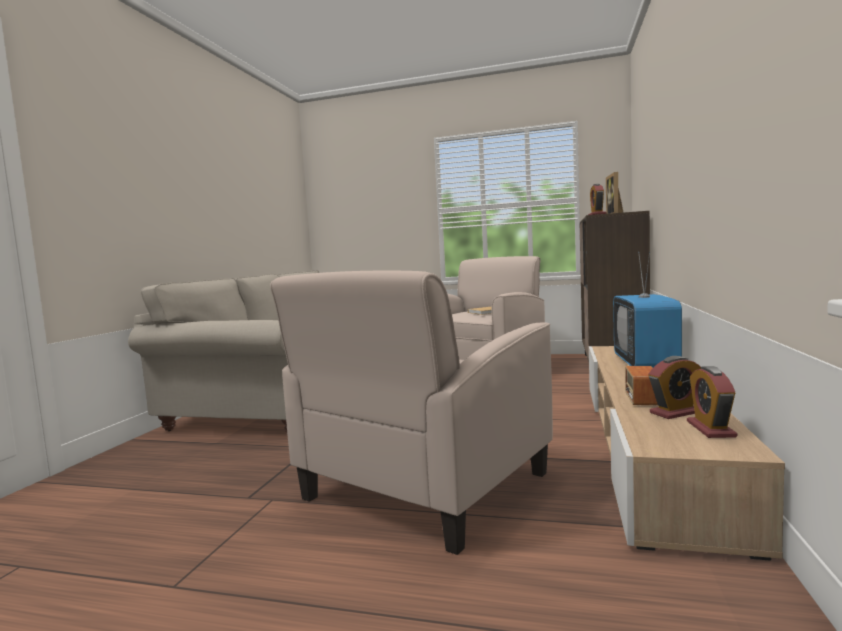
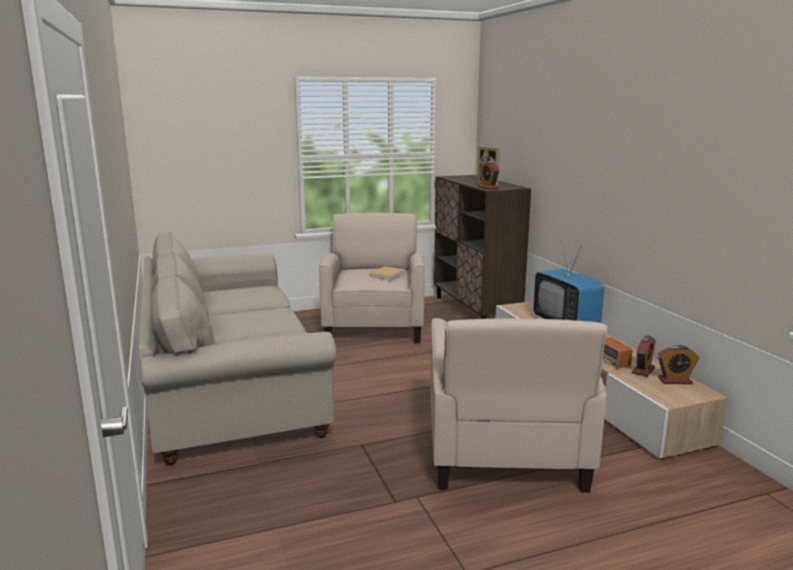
camera: 35 degrees left, 10 degrees up
(710, 429) = (675, 380): alarm clock -> alarm clock turned 60 degrees counterclockwise

